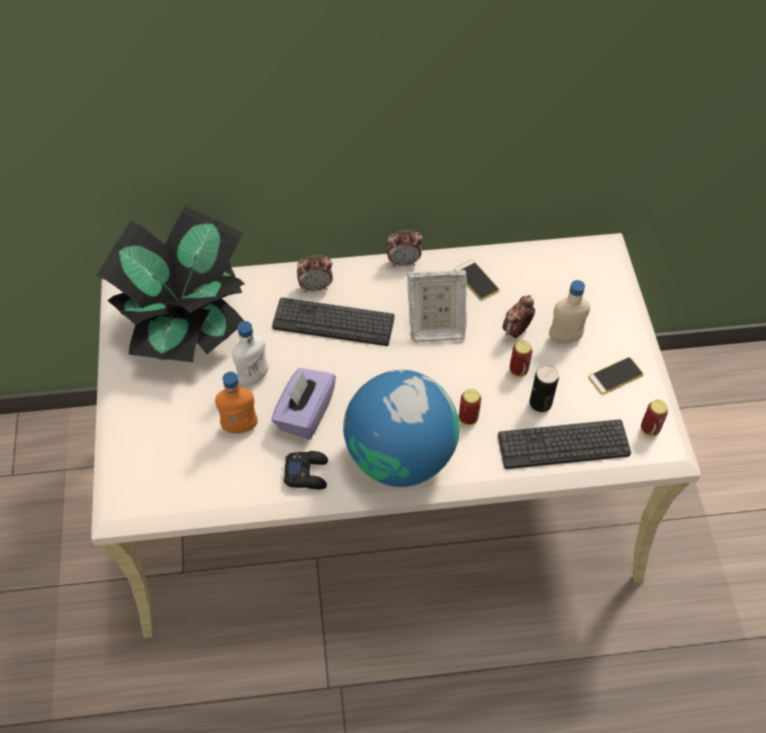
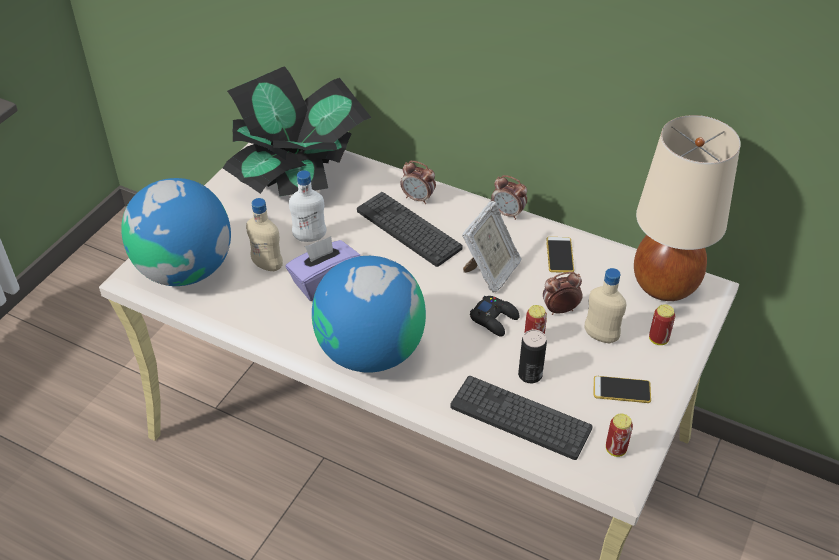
camera: 35 degrees right, 10 degrees down
(165, 473) = (185, 269): none -> globe
(240, 426) = (267, 265): orange bottle -> beige bottle
(307, 473) = (286, 323): black game controller -> black game controller (494, 319)
(435, 326) = (490, 272): picture frame -> picture frame turned 90 degrees counterclockwise
(468, 418) = (454, 353): can -> can (658, 339)
(574, 265) = (663, 285): none -> beige table lamp

